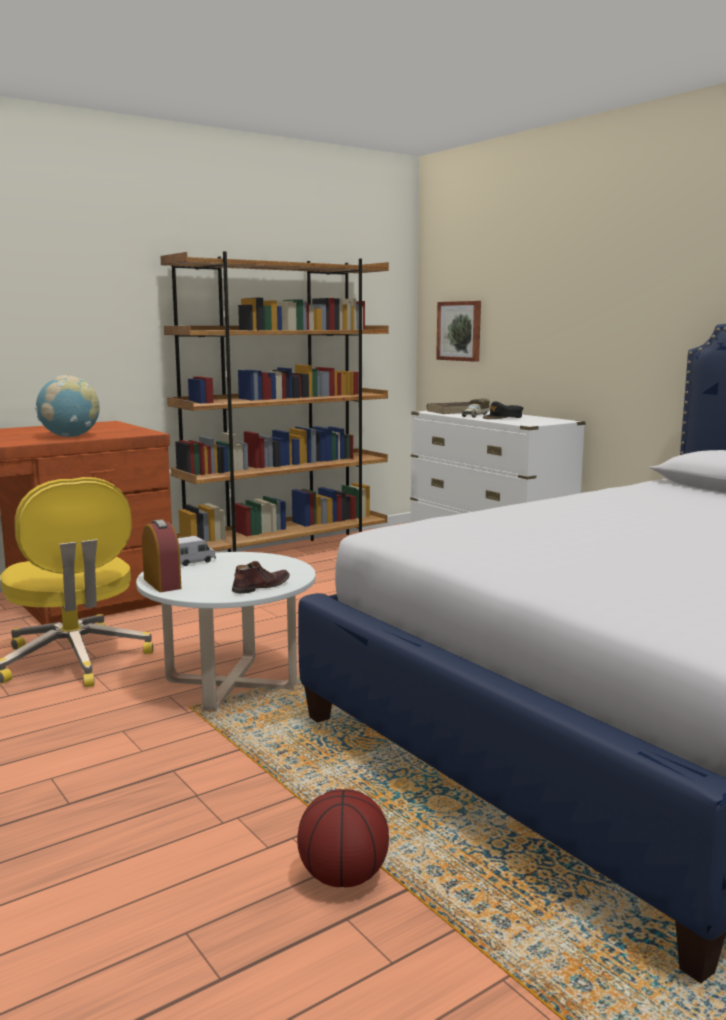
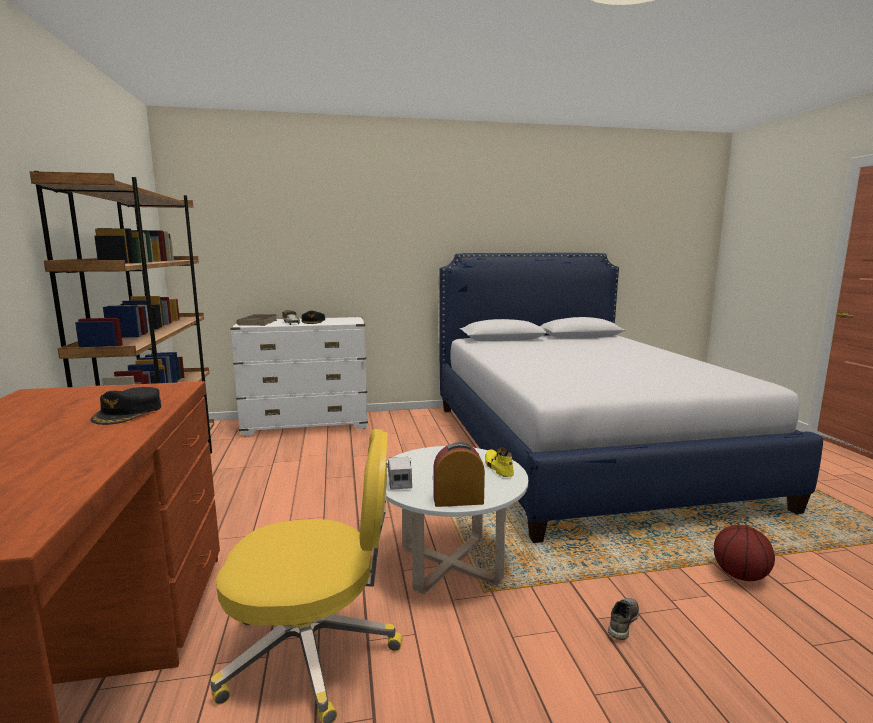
camera: 65 degrees left, 0 degrees up
(70, 437) = (129, 412): globe -> black cap
(173, 785) = (622, 622): none -> grey shoe
(260, 587) = (498, 467): brown shoe -> yellow shoe
(460, 331) = (224, 259): picture -> none

